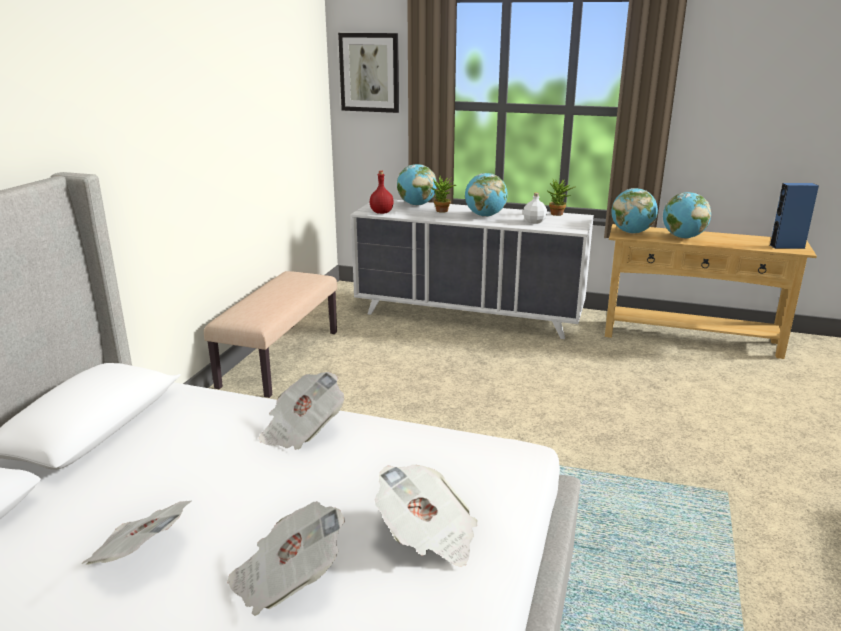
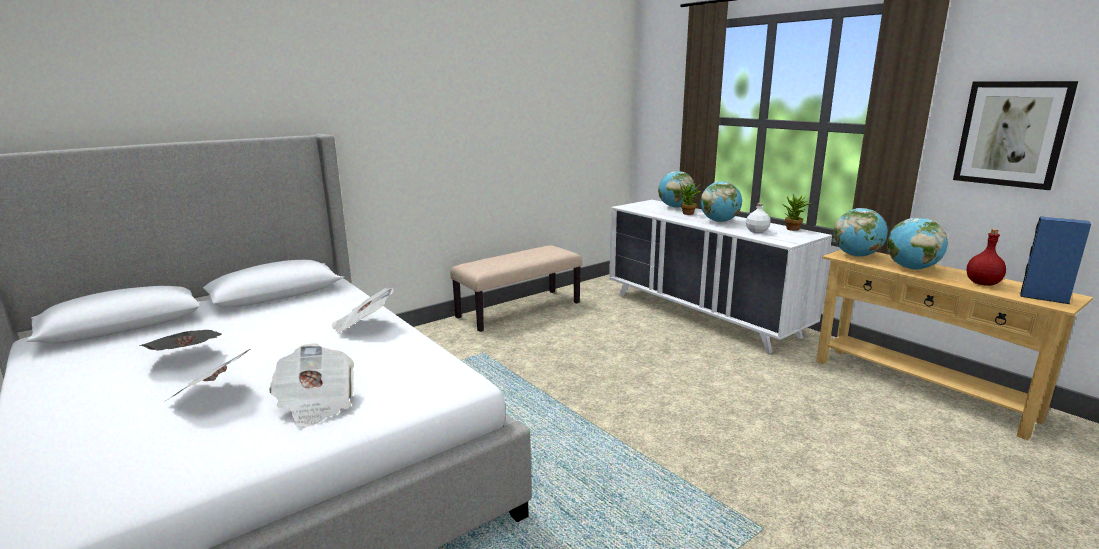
camera: 35 degrees right, 5 degrees down
(369, 72) = (662, 92): picture -> picture (1011, 134)
(381, 212) = (636, 208): red bottle -> red bottle (982, 283)

